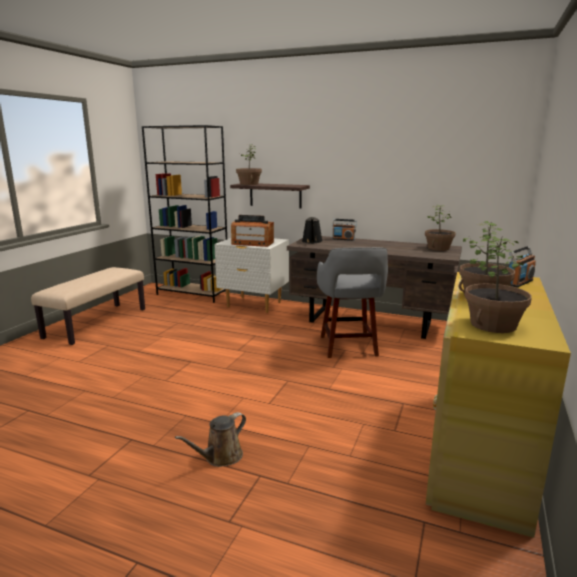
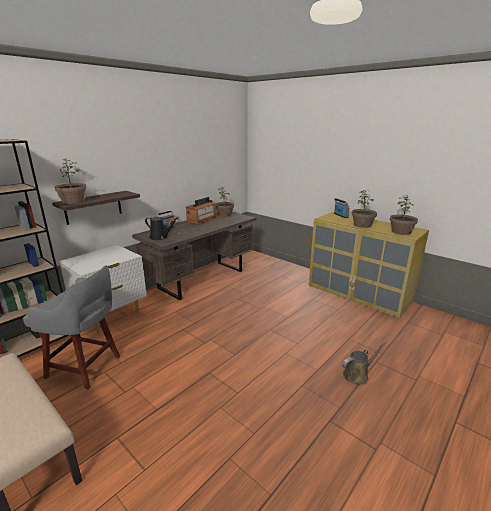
camera: 70 degrees left, 5 degrees up
(220, 457) = (357, 375): brown watering can -> brown watering can turned 90 degrees counterclockwise
(252, 243) = (111, 259): radio -> radio (202, 220)
(348, 347) = (235, 296): grey stool -> grey stool (86, 368)

